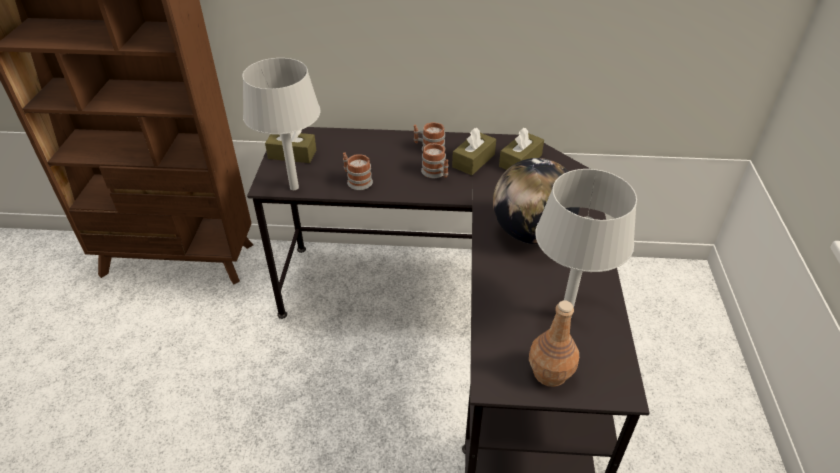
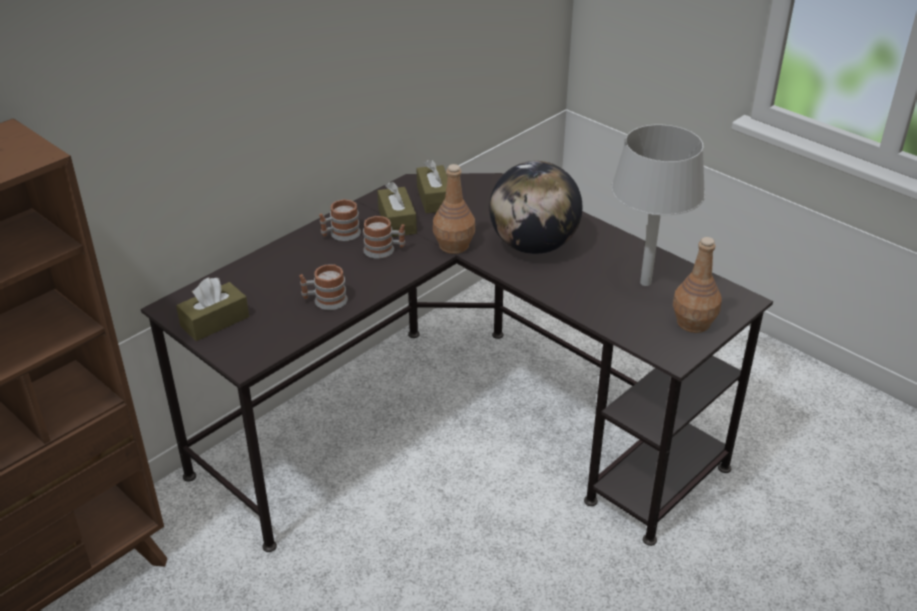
camera: 50 degrees left, 5 degrees down
(294, 187) = (275, 345): grey table lamp -> none
(480, 197) = (453, 246): none -> brown bottle

